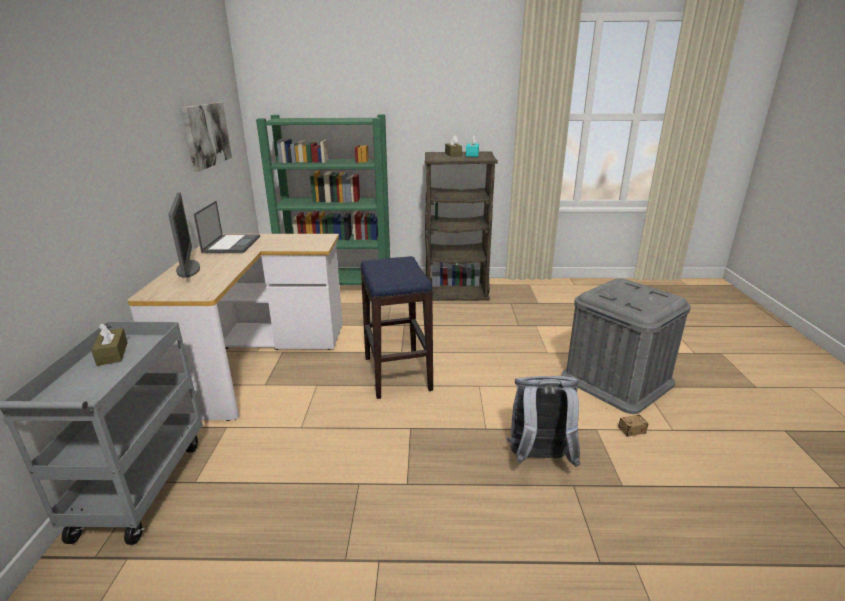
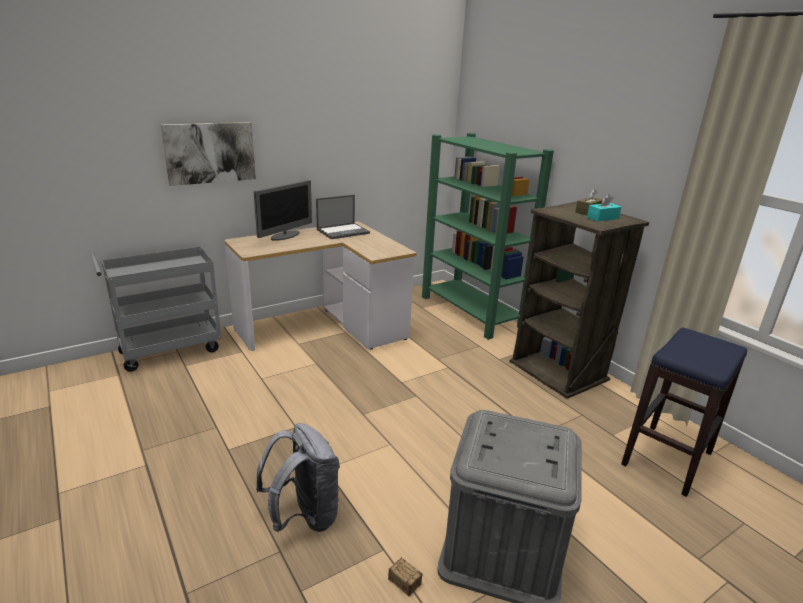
camera: 55 degrees right, 0 degrees up
(112, 353) = (179, 264): brown tissue box -> none
(206, 135) = (382, 141): picture -> picture (210, 153)
(397, 374) = (365, 393): stool -> stool (667, 459)

